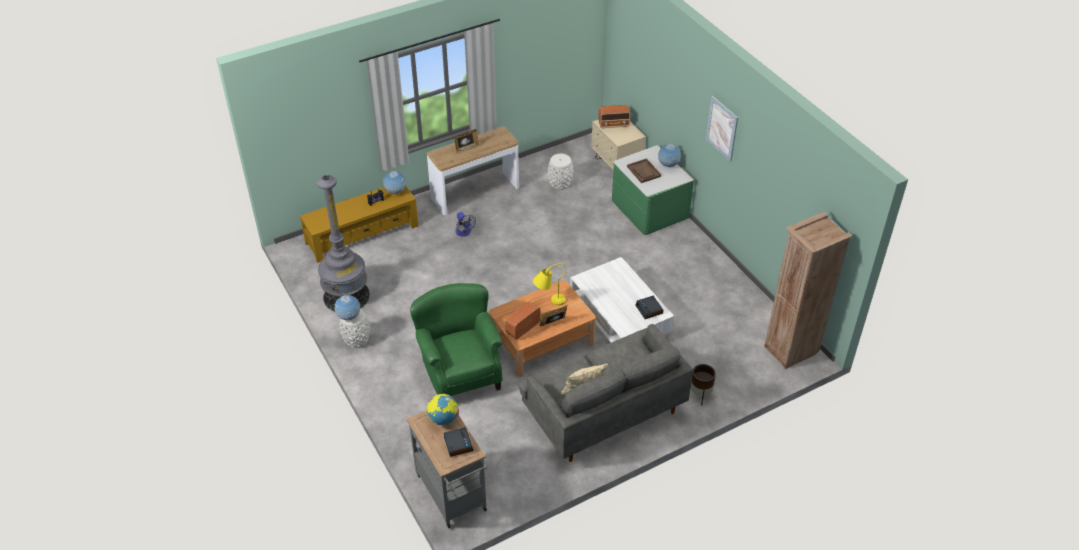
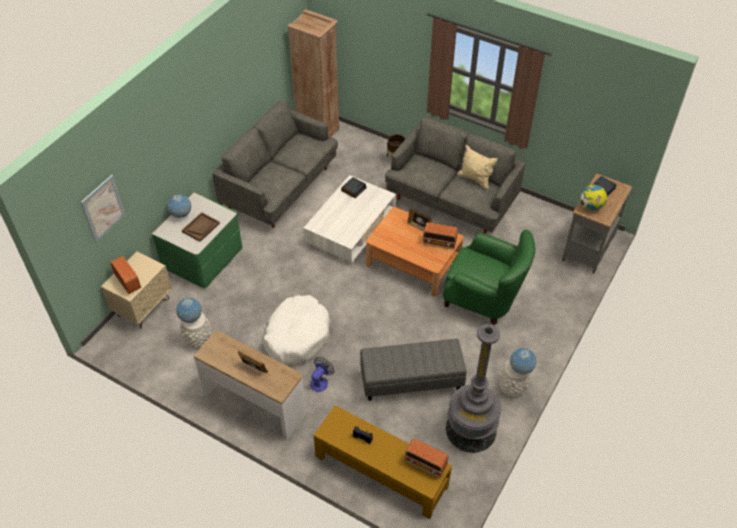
camera: 120 degrees left, 5 degrees up
(326, 223) = (426, 464): none -> radio
(395, 192) = (336, 429): globe -> globe (191, 318)
(418, 282) = (411, 382): none -> grey ottoman
(460, 371) = (484, 297): green armchair -> green armchair turned 105 degrees counterclockwise
(519, 236) = (297, 336): none -> white dog bed
(548, 301) = (398, 240): yellow table lamp -> none
(711, 287) = (279, 189): none -> grey sofa
(722, 128) = (197, 112): picture -> picture (103, 208)

